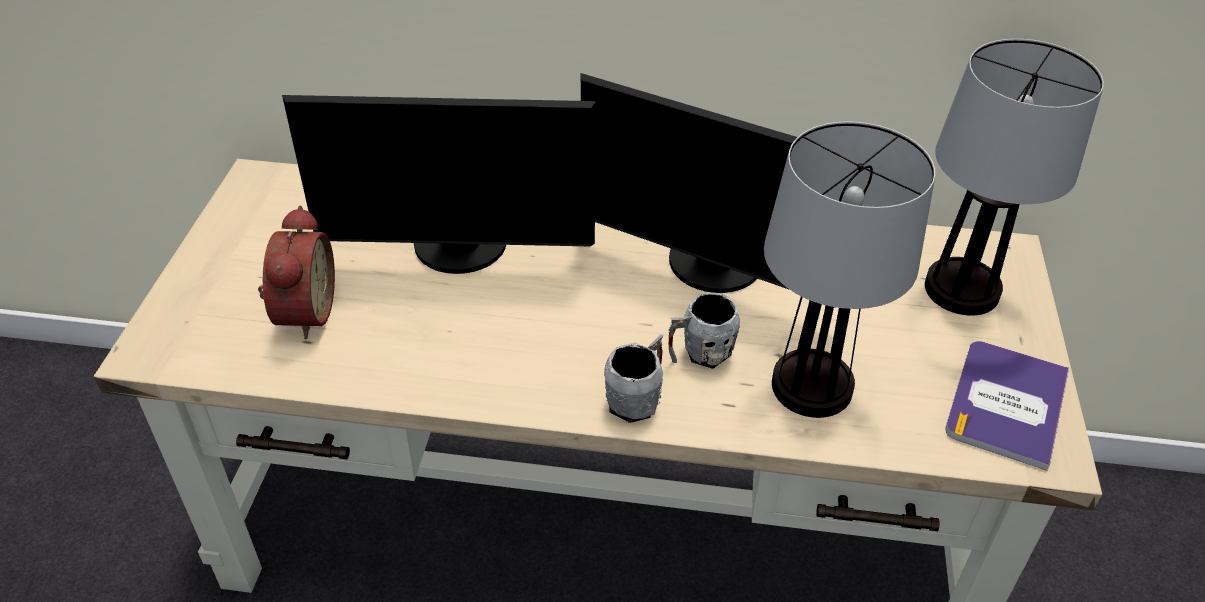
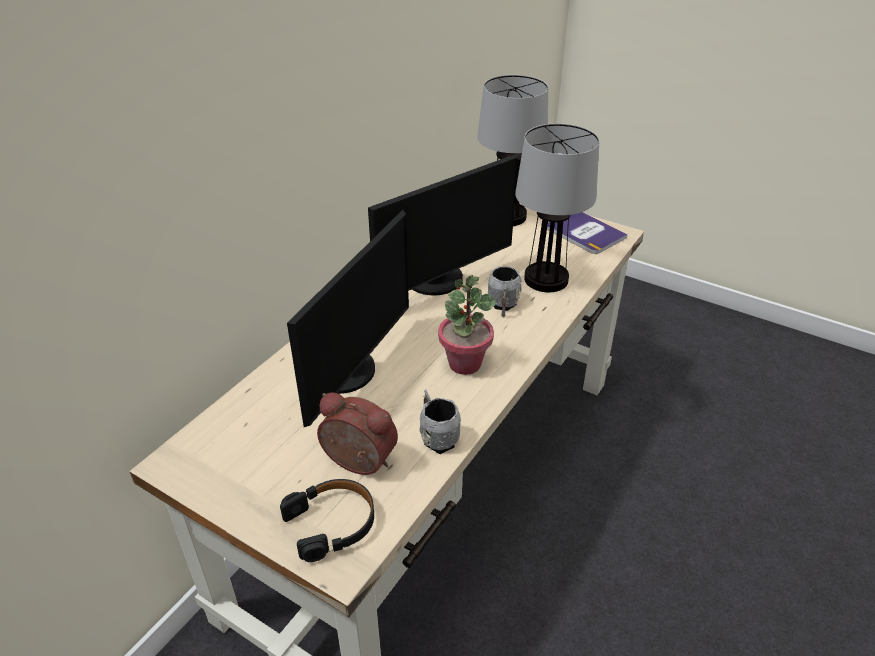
camera: 65 degrees left, 5 degrees down
(203, 324) = (332, 523): none -> black headphones
(536, 351) = (465, 363): none -> potted plant
(637, 399) = (524, 337): grey mug -> grey mug (437, 437)

